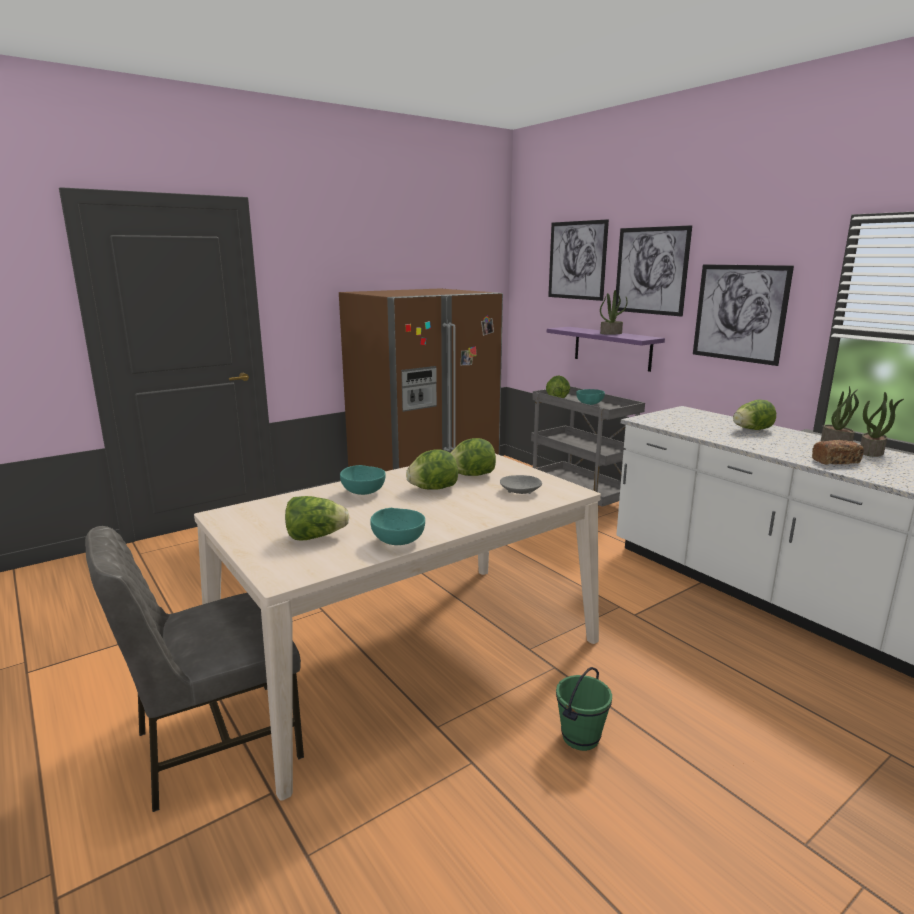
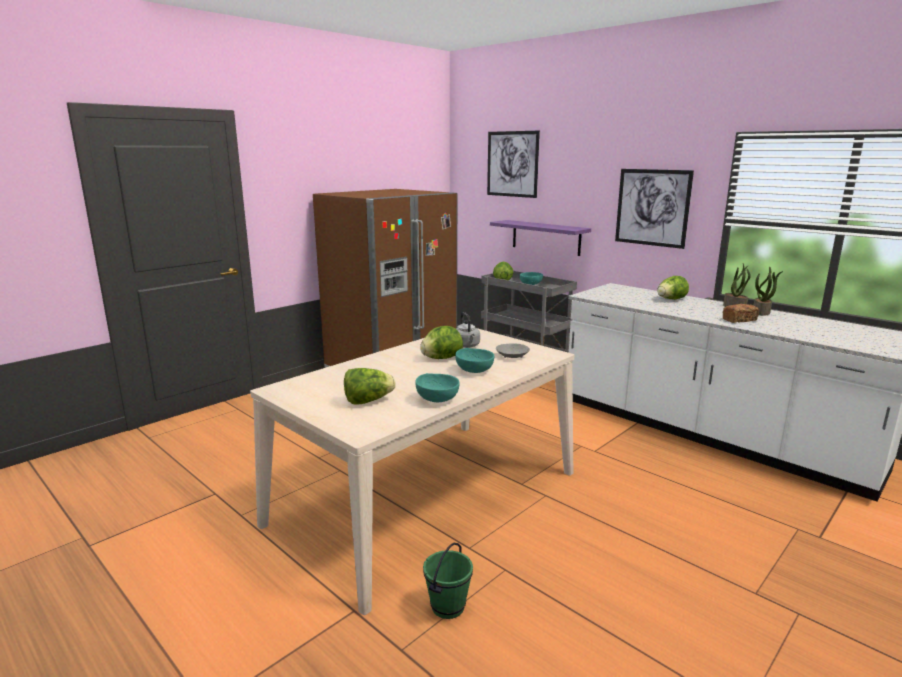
camera: 10 degrees left, 0 degrees up
(215, 743) = (290, 581): grey chair -> none
(364, 492) = (386, 364): turquoise bowl -> turquoise bowl (474, 371)
(472, 475) = (467, 346): lettuce -> grey kettle
(581, 738) = (581, 543): green bucket -> green bucket (448, 607)
(611, 333) = (546, 225): potted plant -> none
(651, 271) = (577, 173): picture -> none

